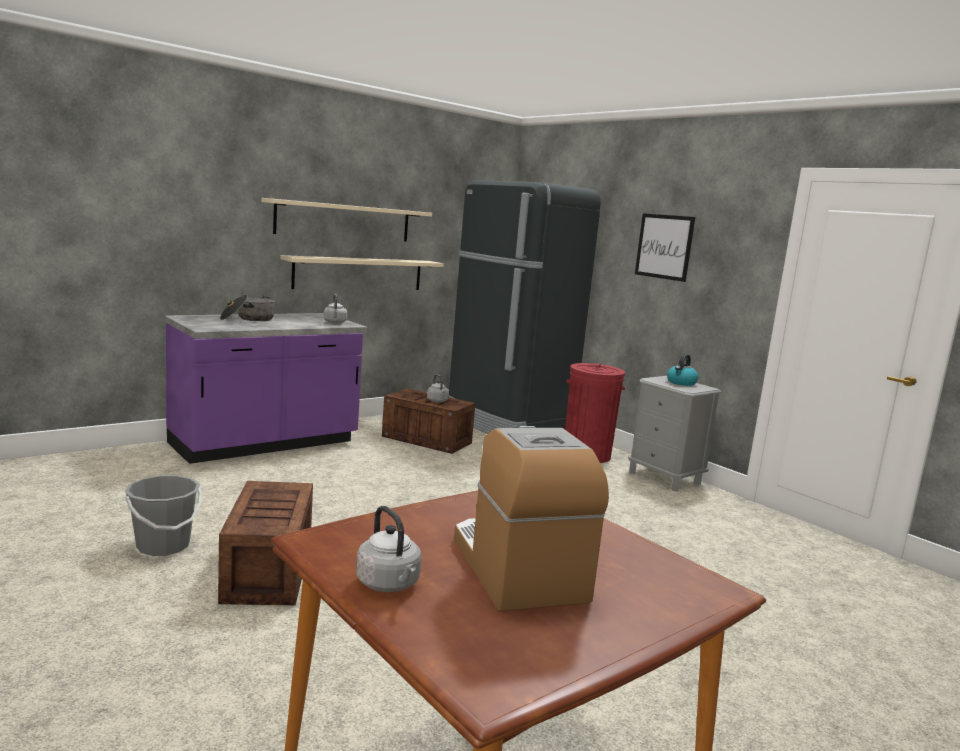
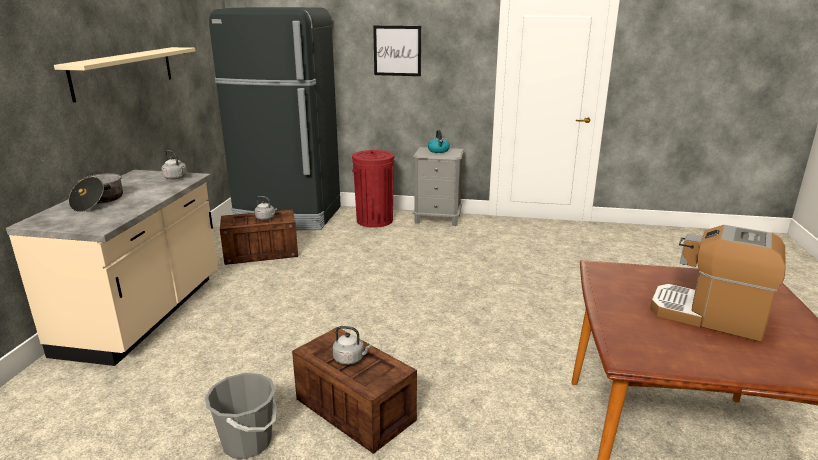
camera: 40 degrees left, 10 degrees up
(265, 444) = (145, 314): purple counter -> beige counter
(359, 273) = (146, 121): beige shelf -> none
(389, 584) = (709, 359): grey kettle -> grey kettle (350, 359)

